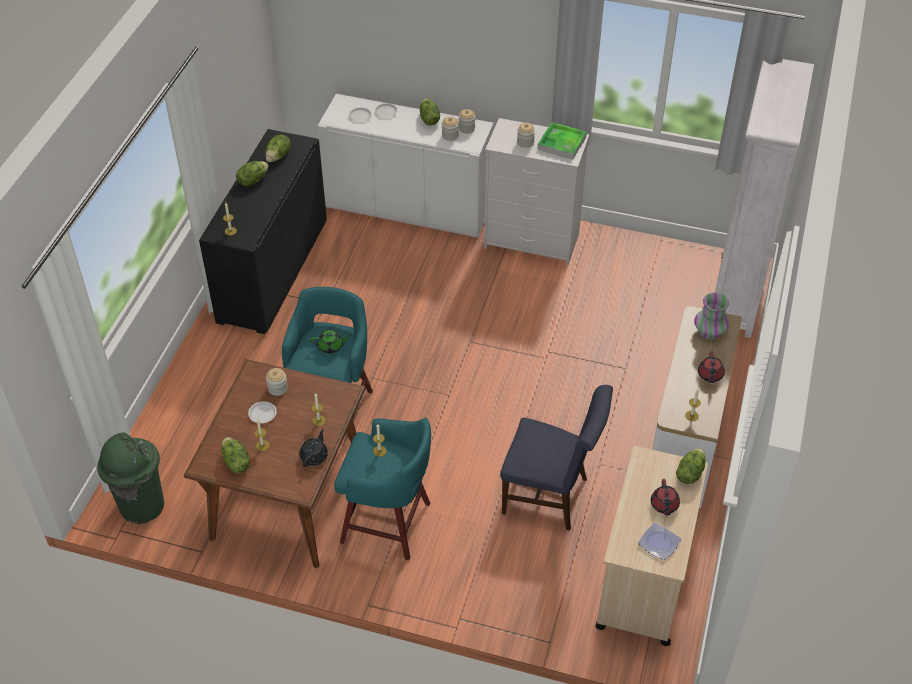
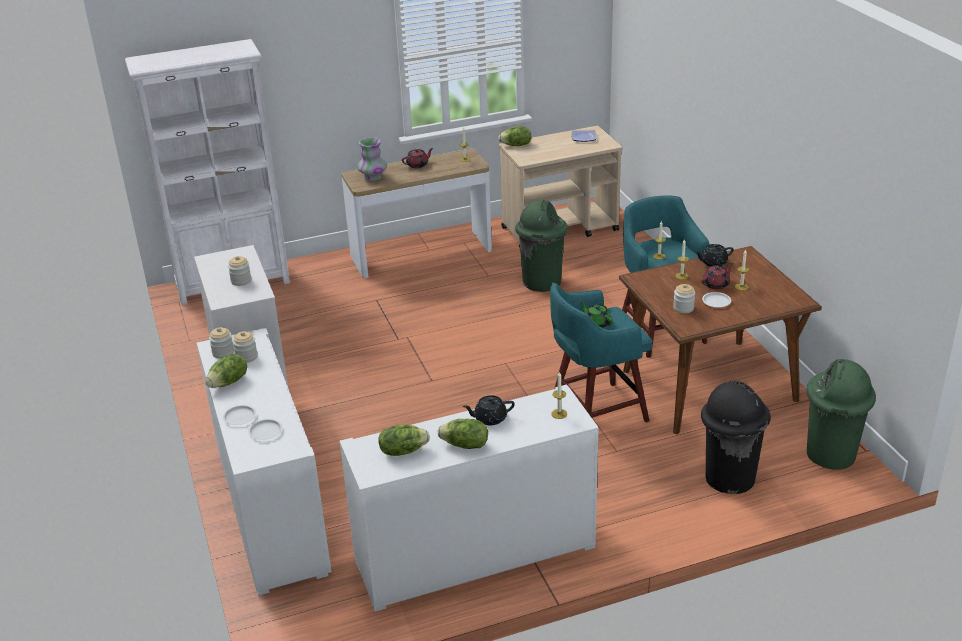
camera: 125 degrees left, 15 degrees down
(190, 429) = (729, 478): none -> black trash can
(235, 462) = (773, 289): lettuce -> none
(263, 201) = (489, 418): none -> black teapot
(273, 270) = (475, 554): black cabinet -> white cabinet
(551, 496) = (542, 282): blue chair -> green trash can
(561, 143) = (223, 263): tray -> none
(664, 505) = (553, 144): red teapot -> red teapot (716, 284)

